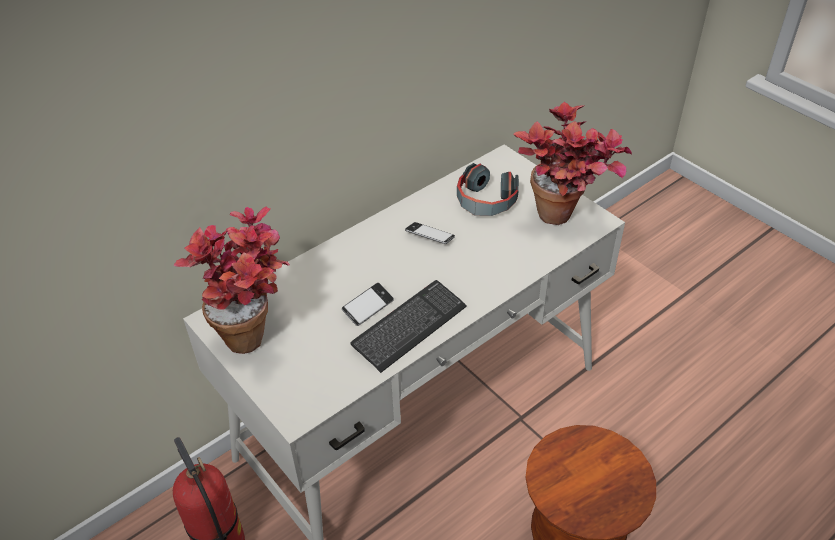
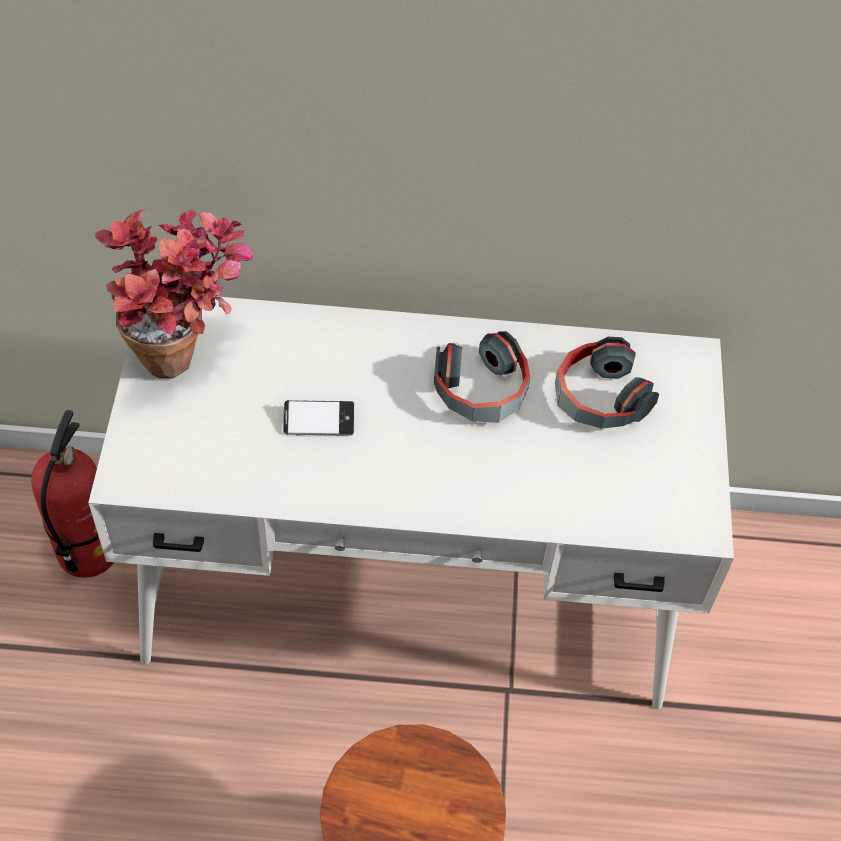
camera: 40 degrees right, 10 degrees up
(409, 327) = (332, 479): keyboard -> none
(430, 236) = (481, 391): phone -> headphones
(564, 221) = (658, 497): potted plant -> none

